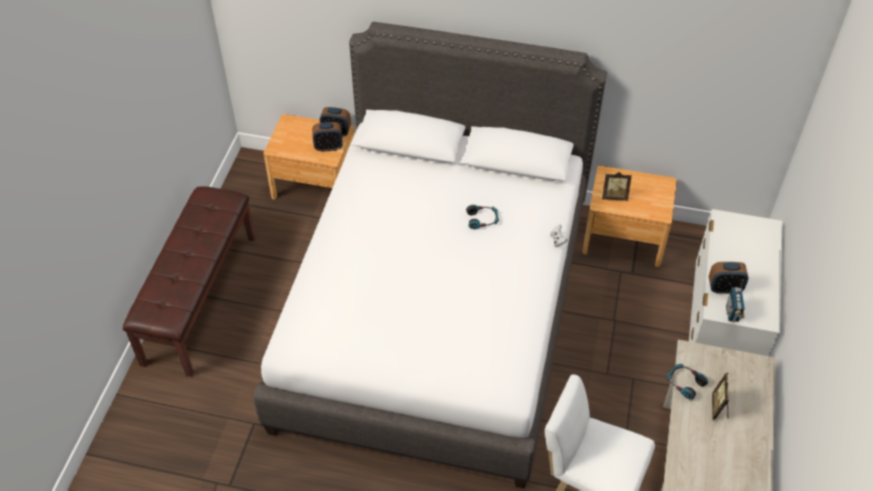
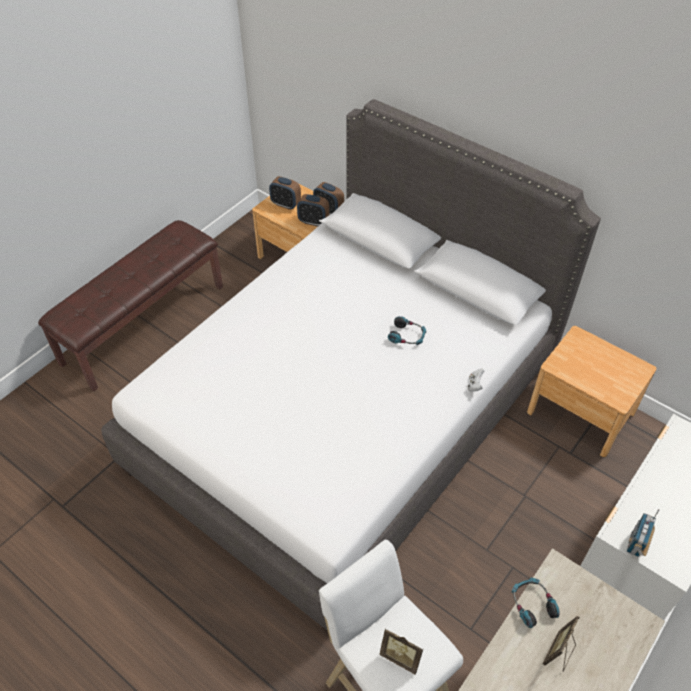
camera: 25 degrees right, 0 degrees up
(614, 196) = (575, 363): picture frame -> picture frame (401, 656)
(724, 288) = (641, 510): alarm clock -> alarm clock (285, 204)

